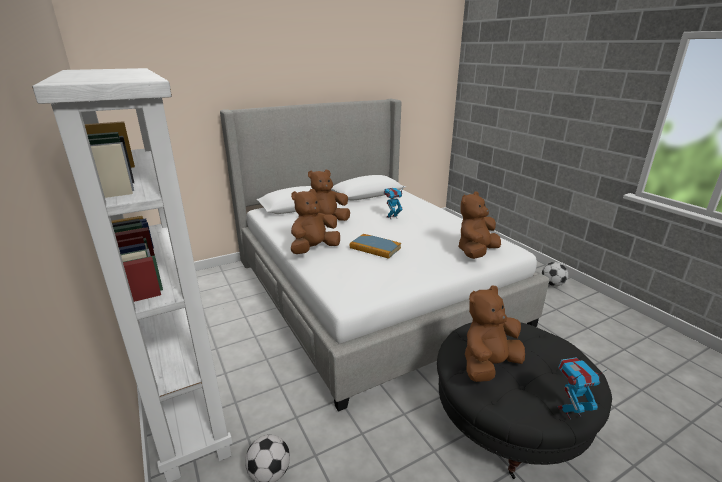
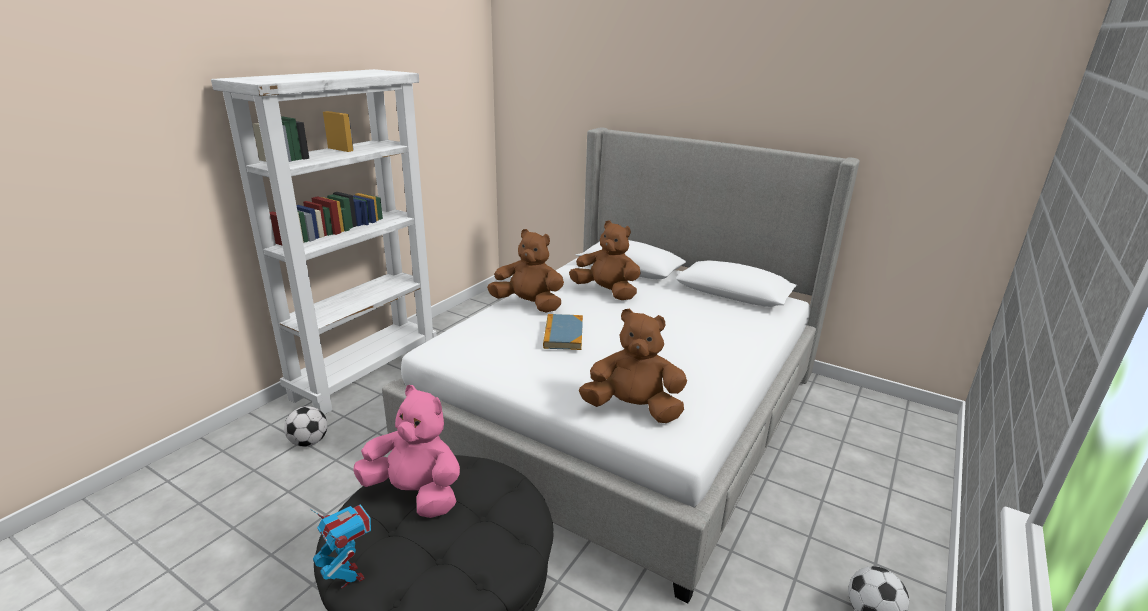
camera: 60 degrees right, 0 degrees up
(392, 217) = (676, 326): toy robot -> none
(488, 365) = (415, 493): brown plush toy -> pink plush toy

